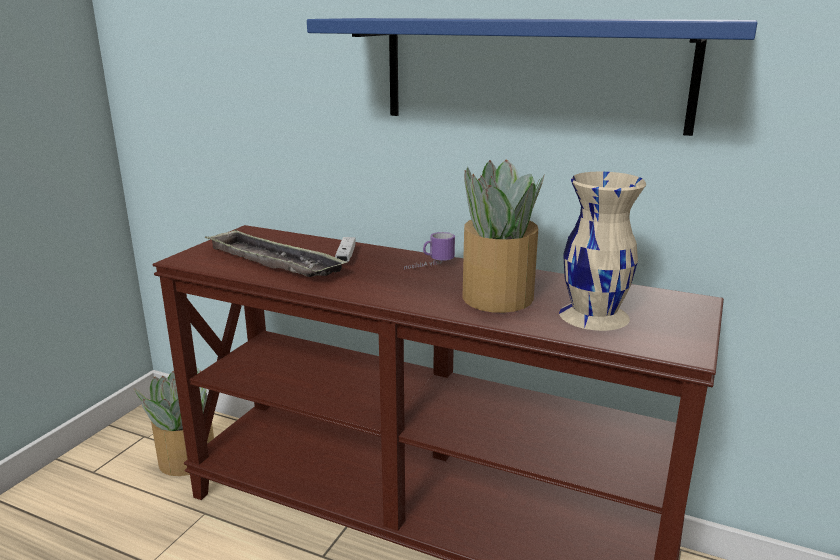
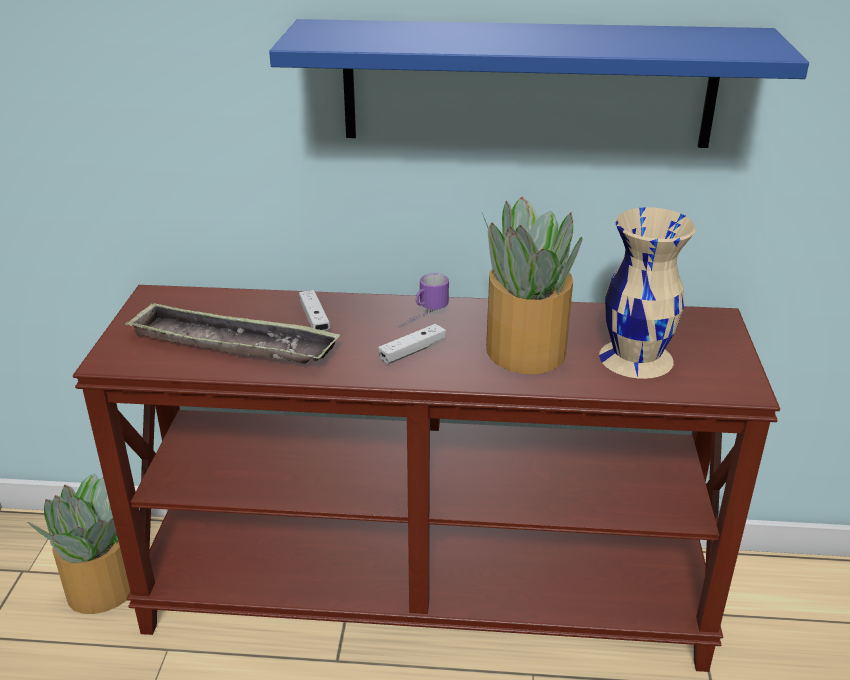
camera: 20 degrees left, 10 degrees up
(402, 284) = (412, 351): none -> white game controller

